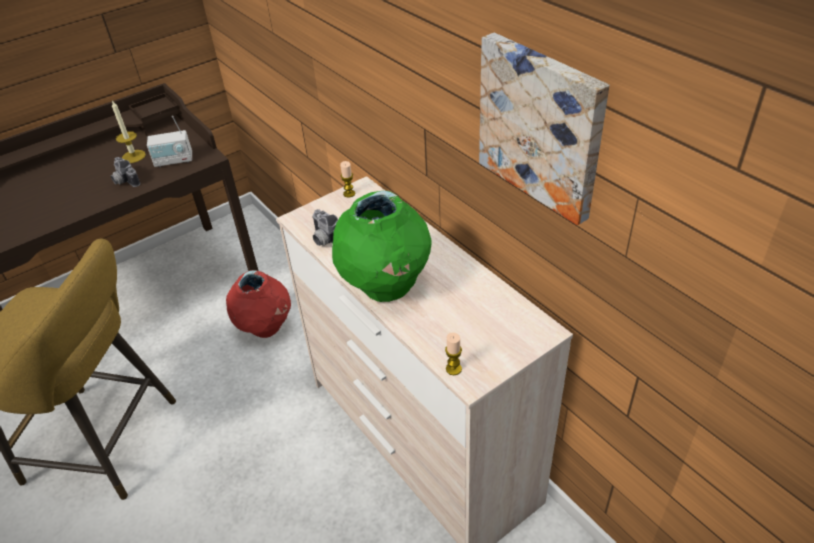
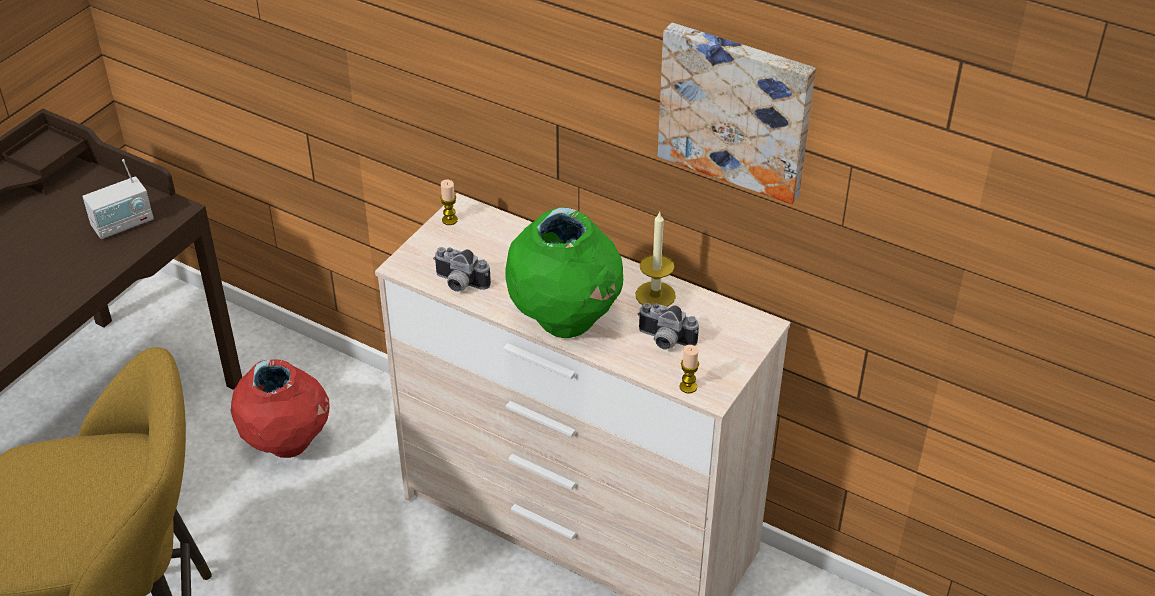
camera: 25 degrees left, 0 degrees up
(124, 181) = (67, 269): camera -> camera (664, 341)
(133, 156) = (52, 230): candle -> candle (655, 295)

